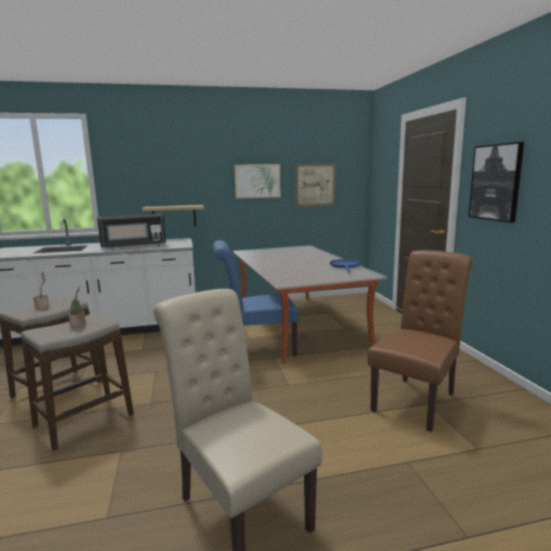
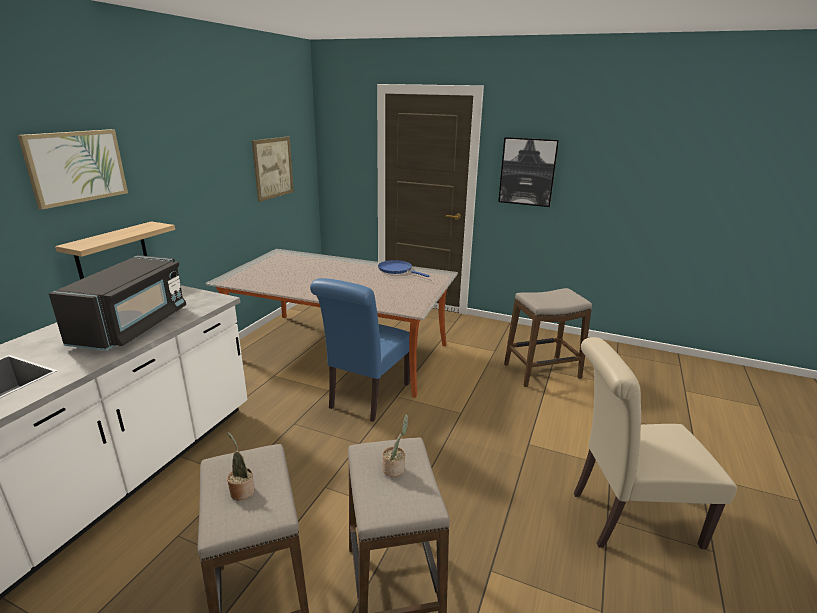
camera: 55 degrees left, 10 degrees up
(257, 181) = (215, 171): picture -> picture (76, 167)
(417, 399) = (541, 371): brown chair -> stool

